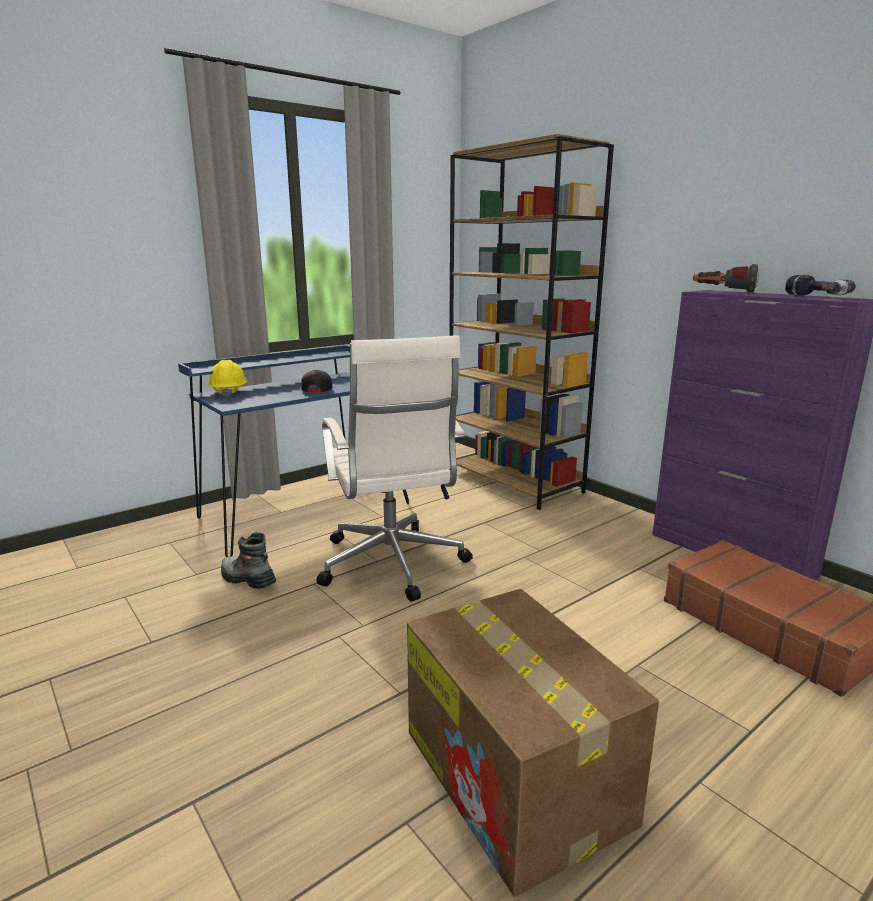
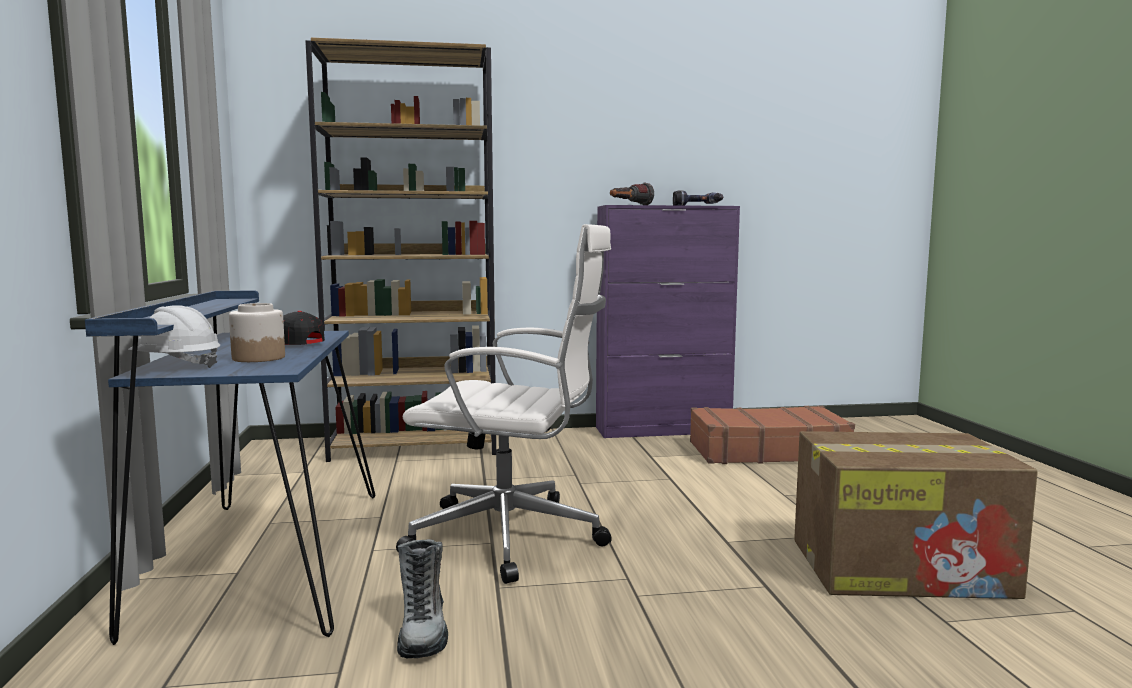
camera: 60 degrees left, 10 degrees down
(229, 392) = (177, 366): yellow hard hat -> white hard hat
(247, 580) = (423, 630): boot -> boot turned 75 degrees counterclockwise
(263, 396) = (258, 358): none -> jar

